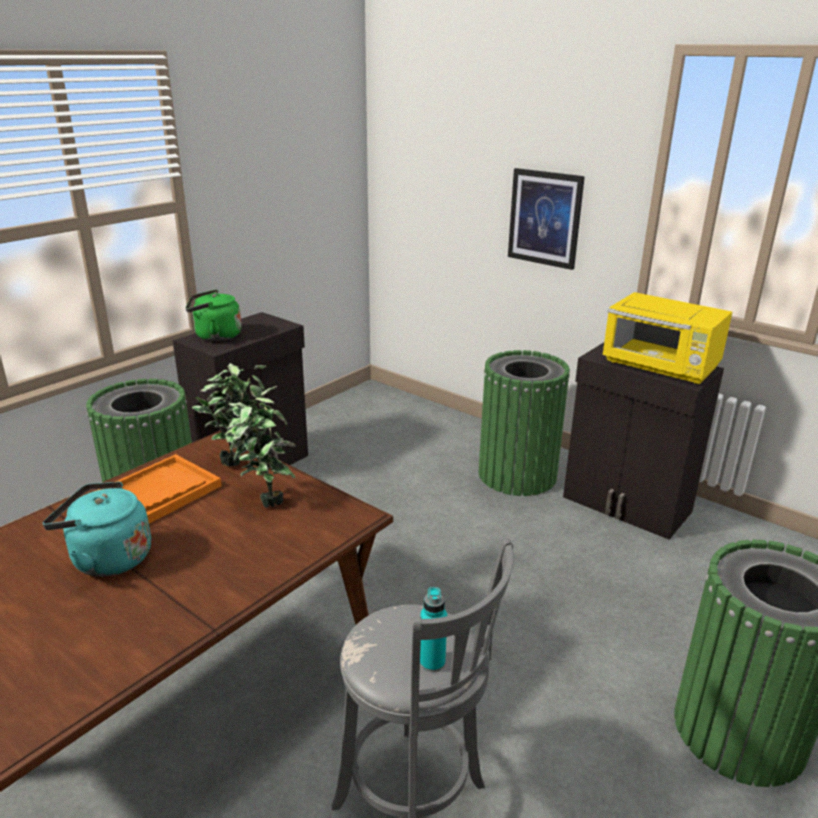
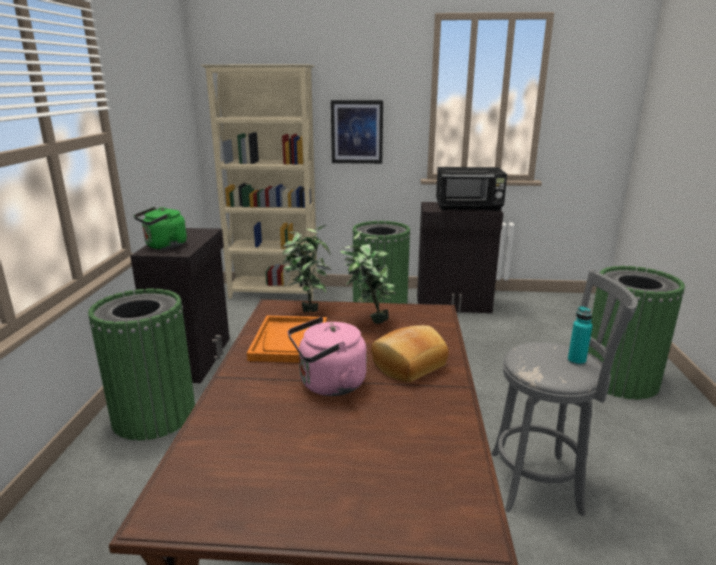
camera: 35 degrees left, 5 degrees down
(107, 559) = (328, 384): turquoise kettle -> pink kettle
(206, 570) = (407, 364): none -> bread
(417, 413) = (274, 293): none -> beige bookcase
(661, 367) = (469, 207): yellow microwave -> black microwave

